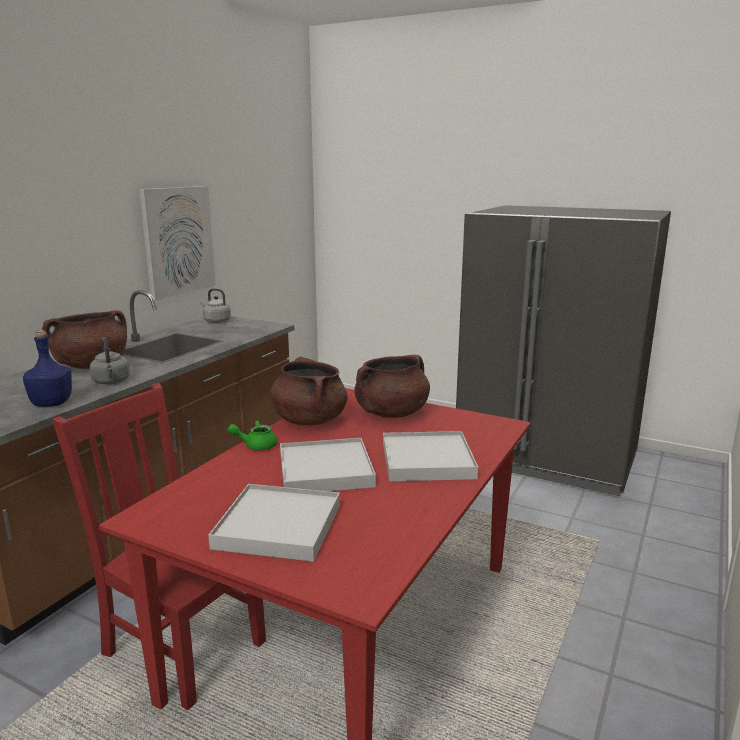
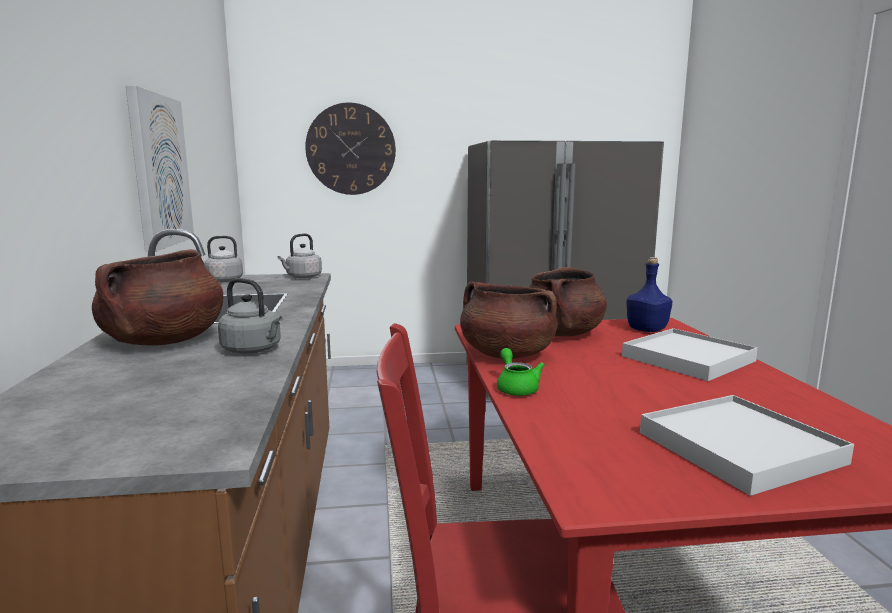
camera: 35 degrees left, 5 degrees down
(51, 403) = (227, 389): blue bottle -> blue bottle (647, 330)
(256, 445) = (516, 388): green teapot -> green teapot turned 120 degrees clockwise
(266, 326) = (302, 277): none -> grey kettle
(325, 470) = (637, 389): white tray -> none
(400, 205) = (351, 149): none -> wall clock

